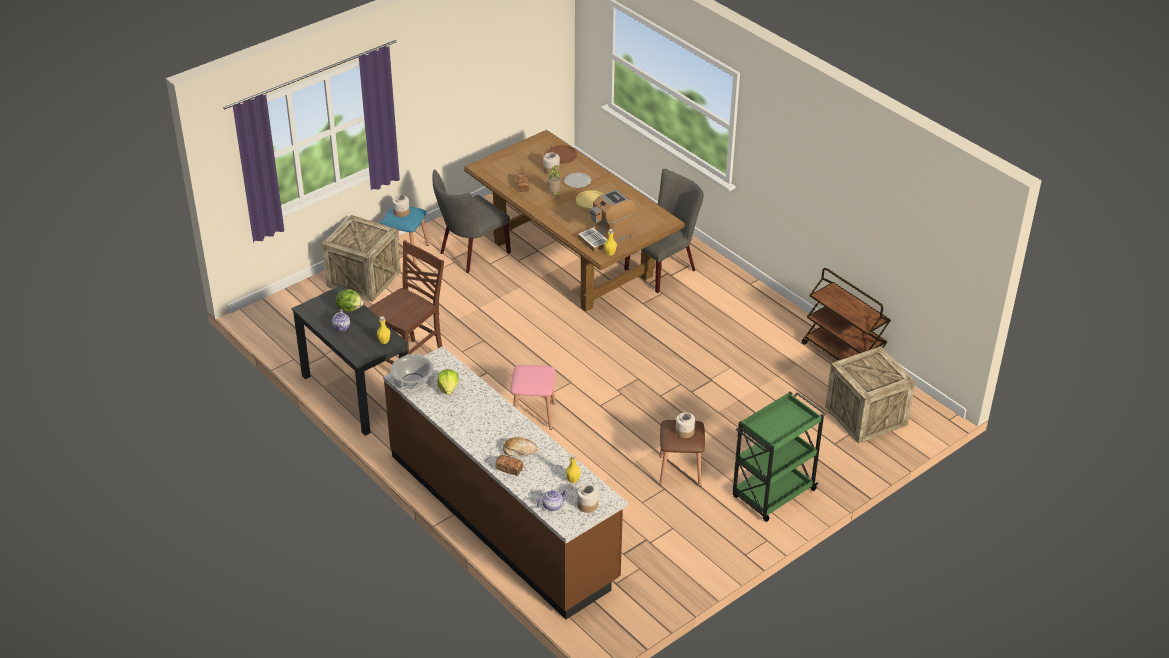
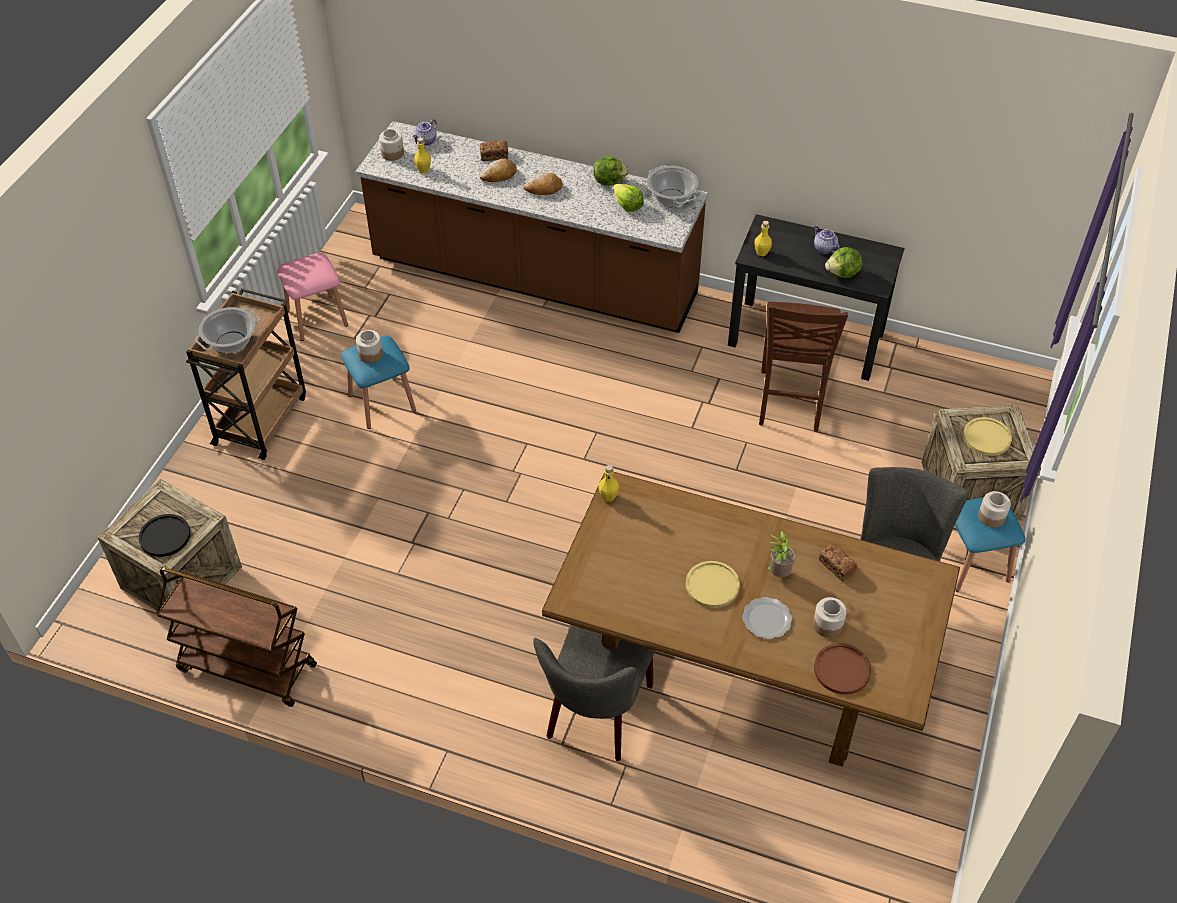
camera: 150 degrees right, 10 degrees up
(360, 236) = (987, 437): none -> yellow plate
(443, 412) = (609, 181): none -> lettuce
(495, 425) = (544, 189): none -> bread
(533, 415) = (593, 398): pink stool -> pink stool (316, 317)
(607, 236) = (636, 525): coffee machine -> none
(680, 471) = (382, 402): brown stool -> blue stool
(772, 494) = (261, 419): green cart -> brown cart
(788, 418) = (231, 342): none -> cooking pot
(872, 365) = (165, 536): none -> black plate

